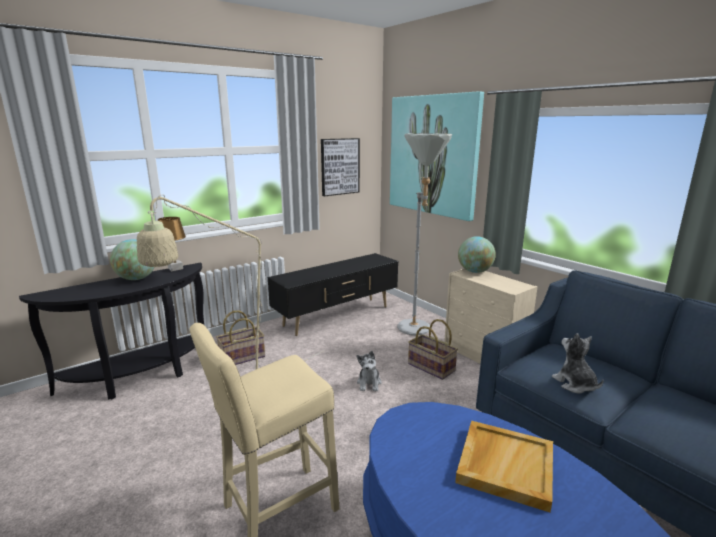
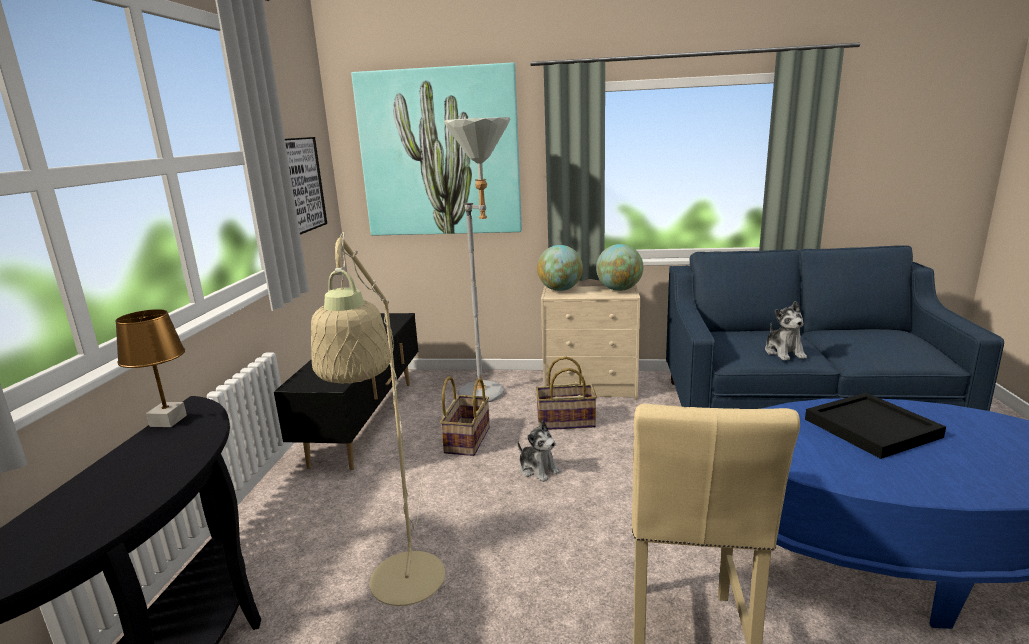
camera: 45 degrees left, 0 degrees up
(136, 279) = (125, 466): globe -> globe (619, 289)
(242, 357) = (319, 537): basket -> basket (466, 439)
(504, 465) = (870, 428): beige tray -> black tray
(575, 384) = (784, 352): plush toy -> plush toy turned 120 degrees counterclockwise

